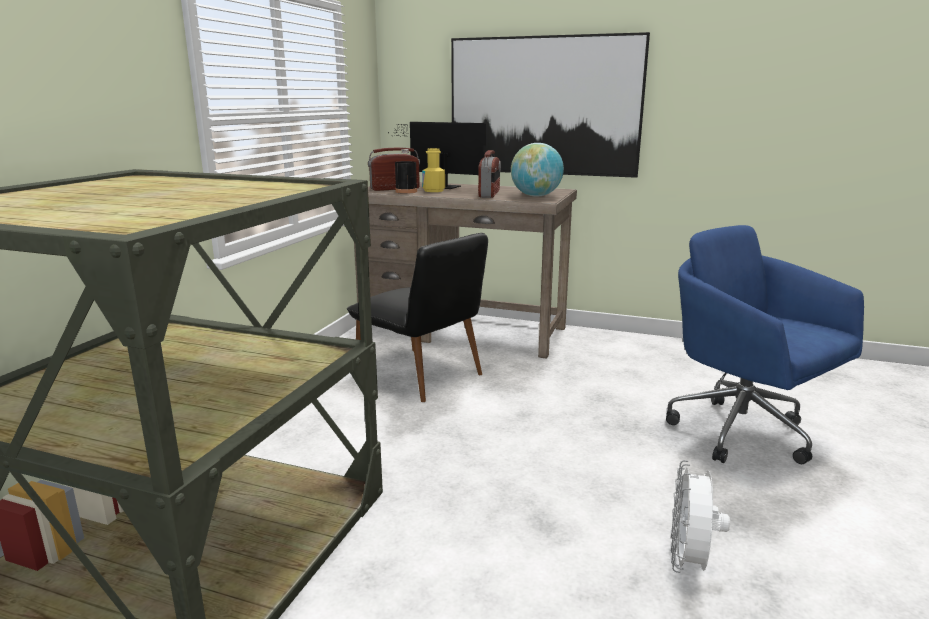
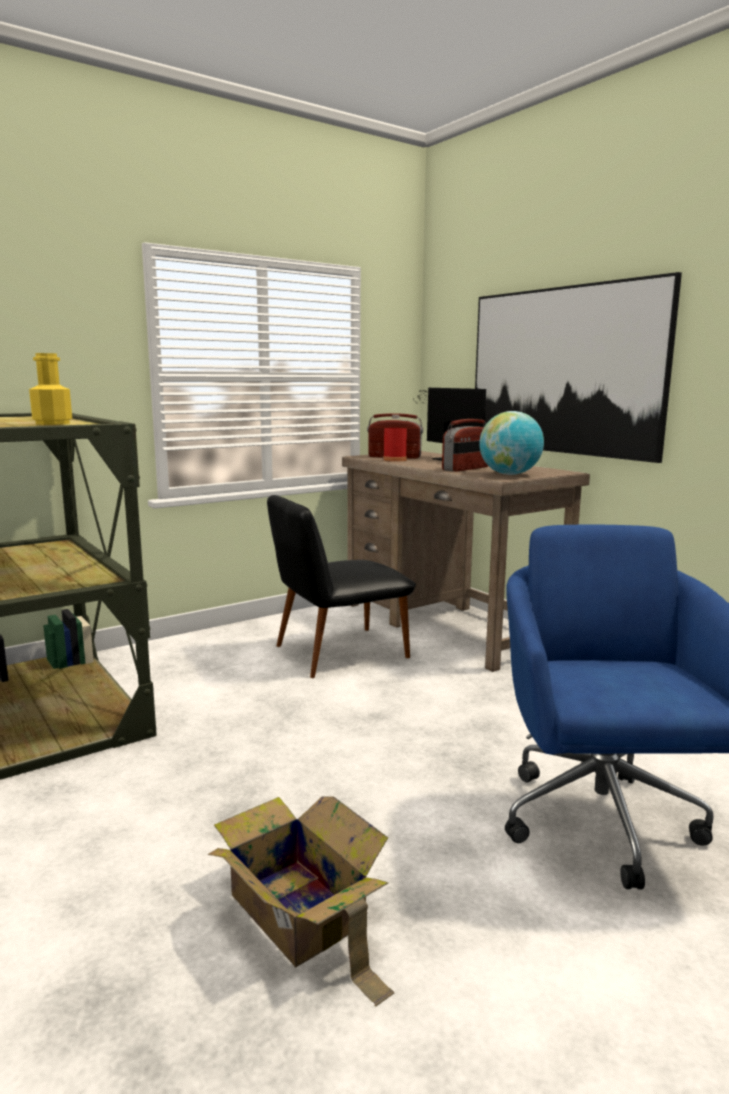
camera: 35 degrees right, 5 degrees down
(406, 191) = (395, 460): black bottle -> red bottle
(418, 374) = (341, 651): black chair -> black chair turned 75 degrees clockwise
(434, 190) = (424, 461): yellow bottle -> yellow bottle (52, 423)
(689, 563) = (299, 915): white fan -> cardboard box

